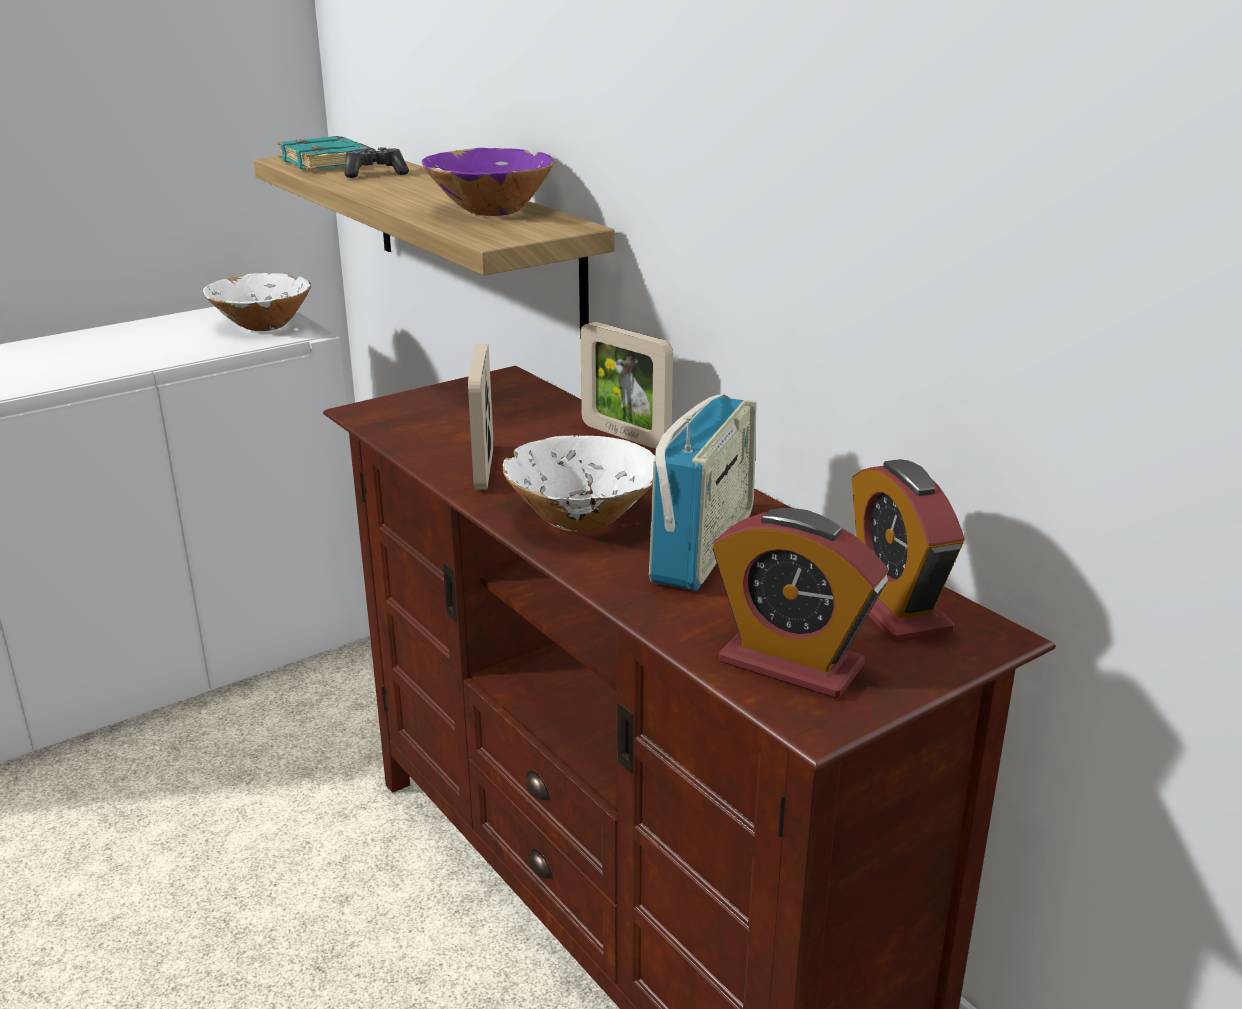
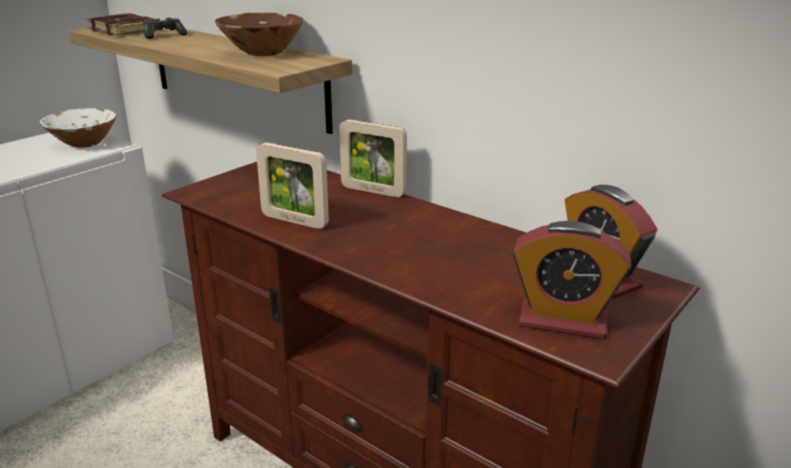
camera: 15 degrees left, 0 degrees up
(329, 162) = (125, 30): turquoise book -> brown book
(484, 469) = (294, 221): picture frame -> picture frame turned 45 degrees counterclockwise
(491, 210) = (262, 53): purple bowl -> brown bowl
(581, 520) = (377, 246): white bowl -> none
(703, 547) = (463, 255): radio -> none

